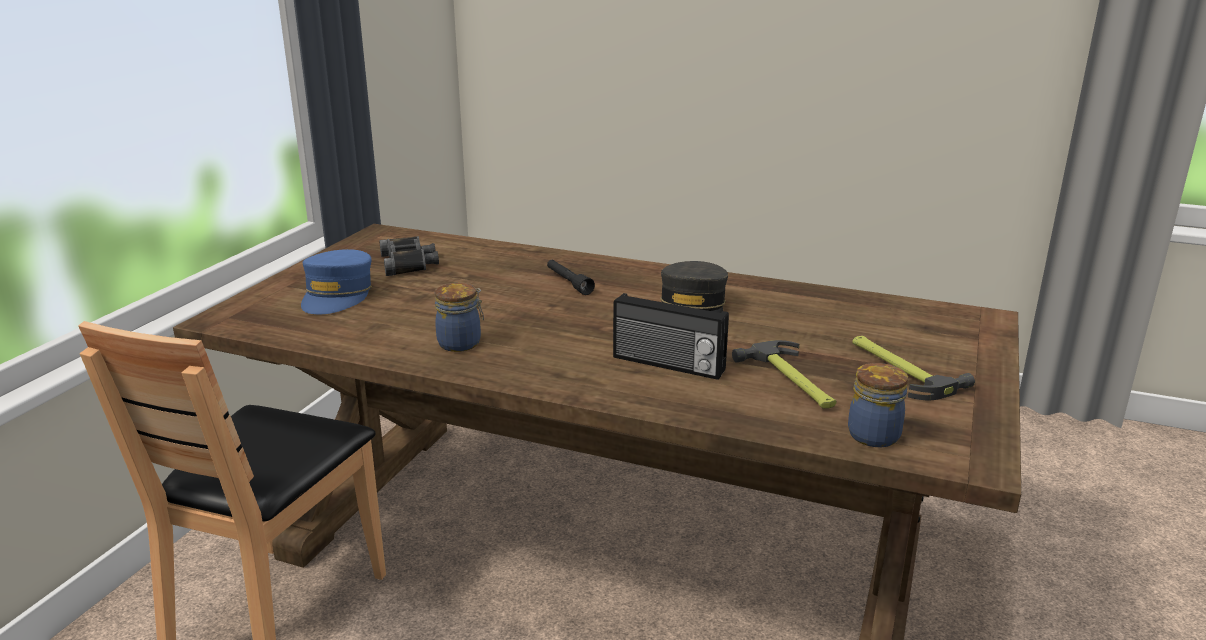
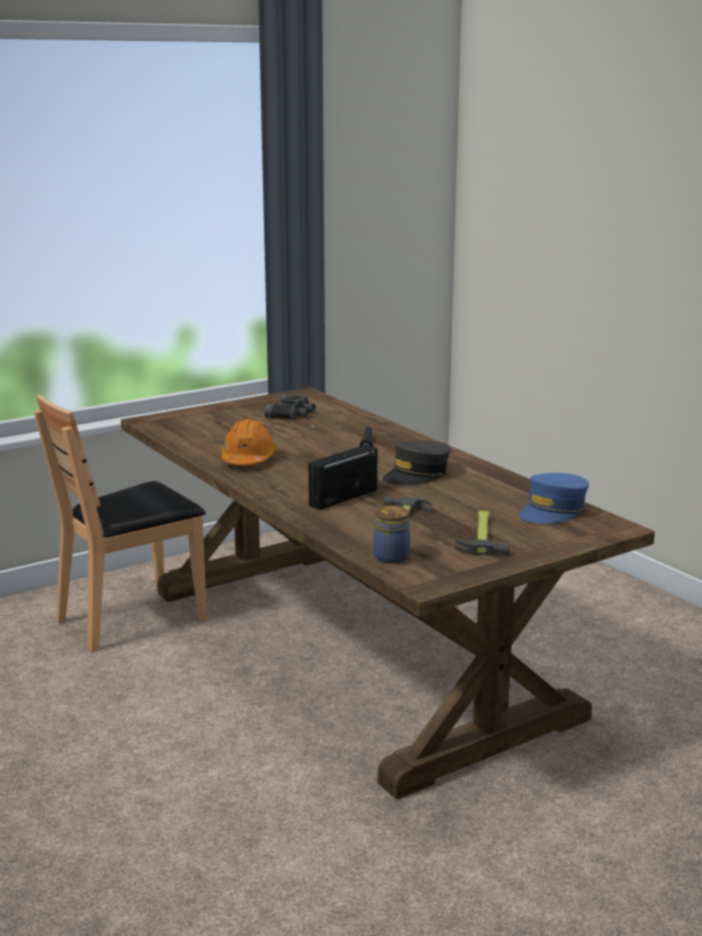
camera: 35 degrees right, 5 degrees down
(337, 295) = (223, 422): blue cap -> blue cap (553, 511)
(461, 343) = (248, 459): jar -> orange hard hat
(667, 365) = (342, 497): radio -> radio turned 75 degrees clockwise

